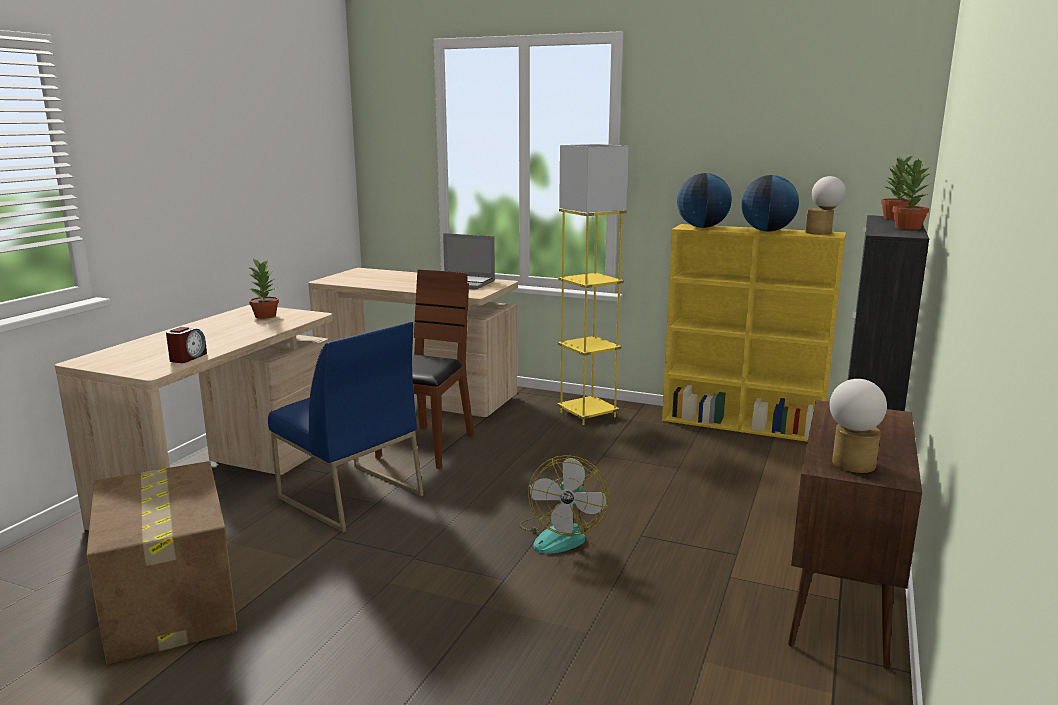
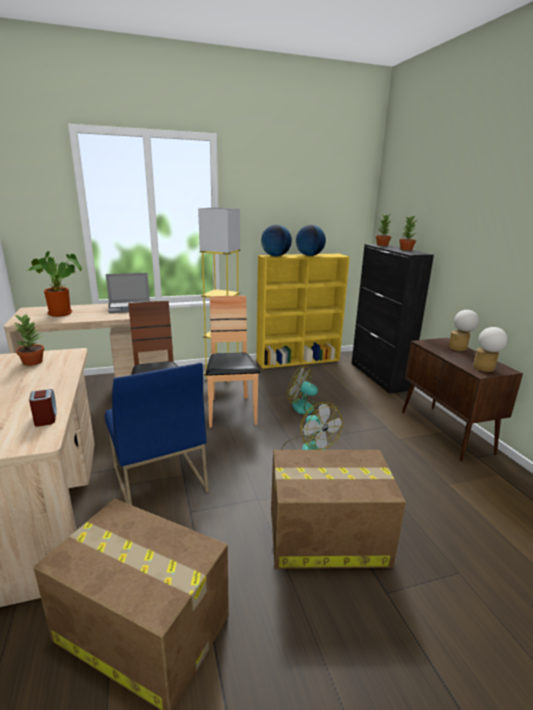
camera: 40 degrees left, 5 degrees up
(349, 496) = (158, 479): blue chair -> blue chair turned 60 degrees clockwise
(380, 279) = (62, 314): none -> potted plant
(428, 624) = (325, 536): none -> cardboard box
(530, 459) = (231, 411): none -> brown chair
(644, 490) = (308, 409): none -> fan
(822, 233) = (333, 254): table lamp -> table lamp (460, 347)

